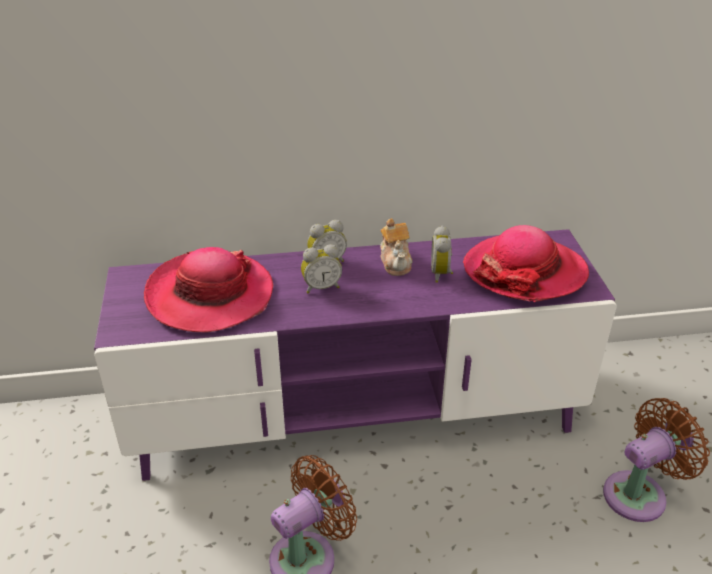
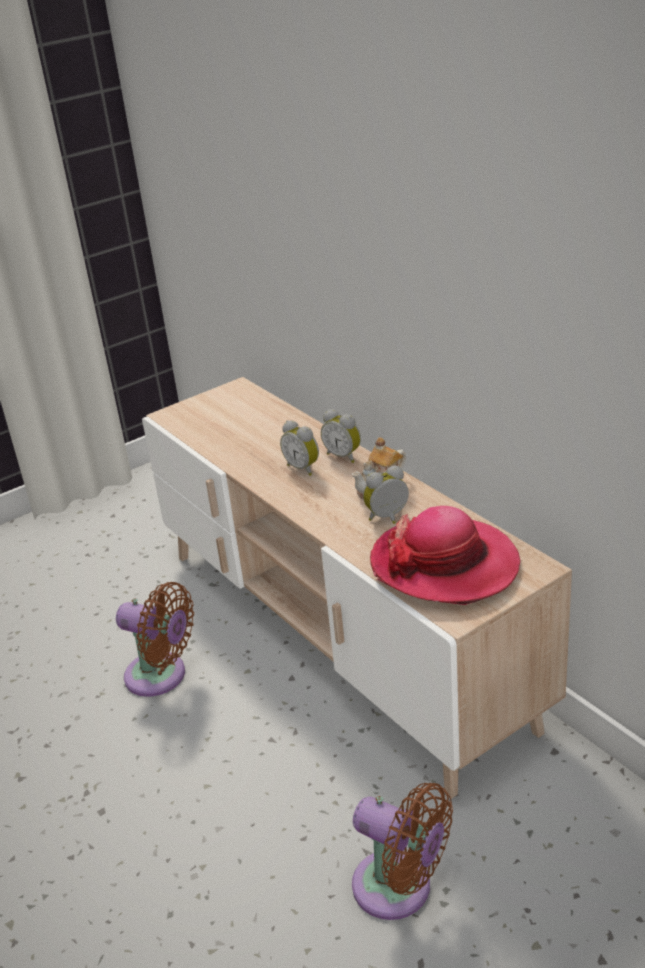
camera: 65 degrees right, 5 degrees down
(210, 295) = (245, 427): hat -> none
(355, 416) = (339, 634): purple tv stand -> beige tv stand

